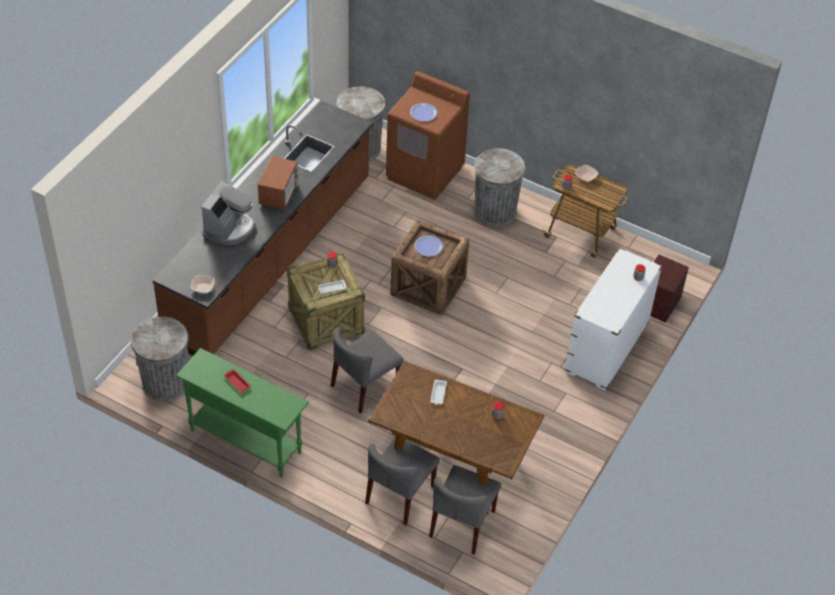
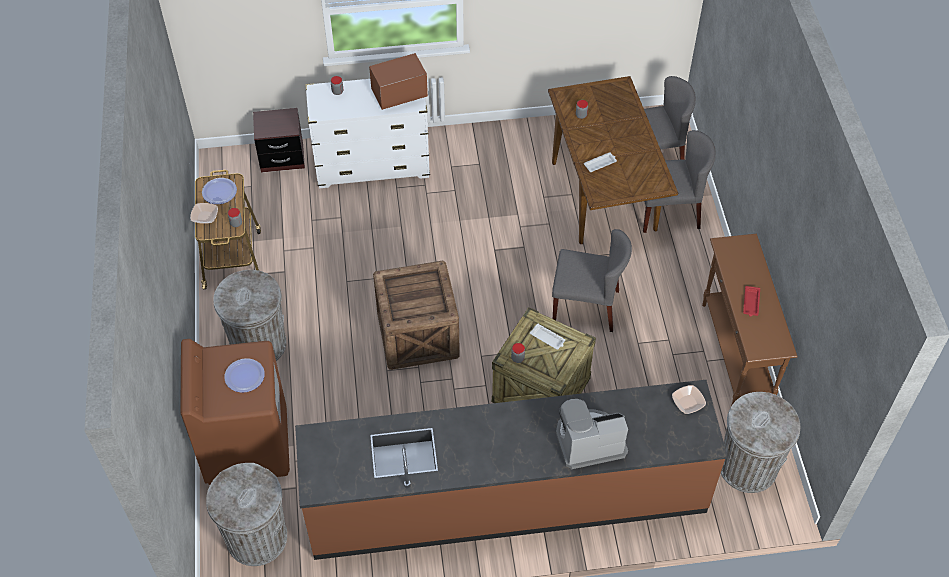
camera: 125 degrees left, 5 degrees up
(245, 441) = (736, 352): green console table -> brown console table
(278, 194) = (496, 433): microwave -> microwave (399, 94)
(428, 246) = (413, 299): plate -> plate (219, 192)

